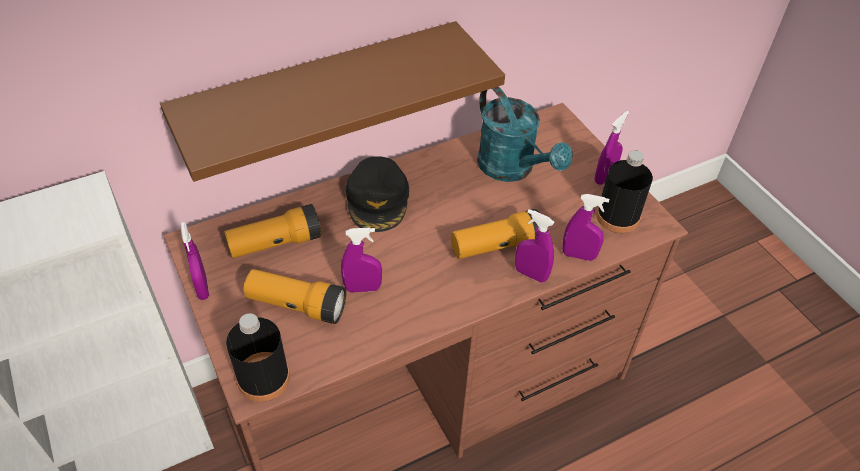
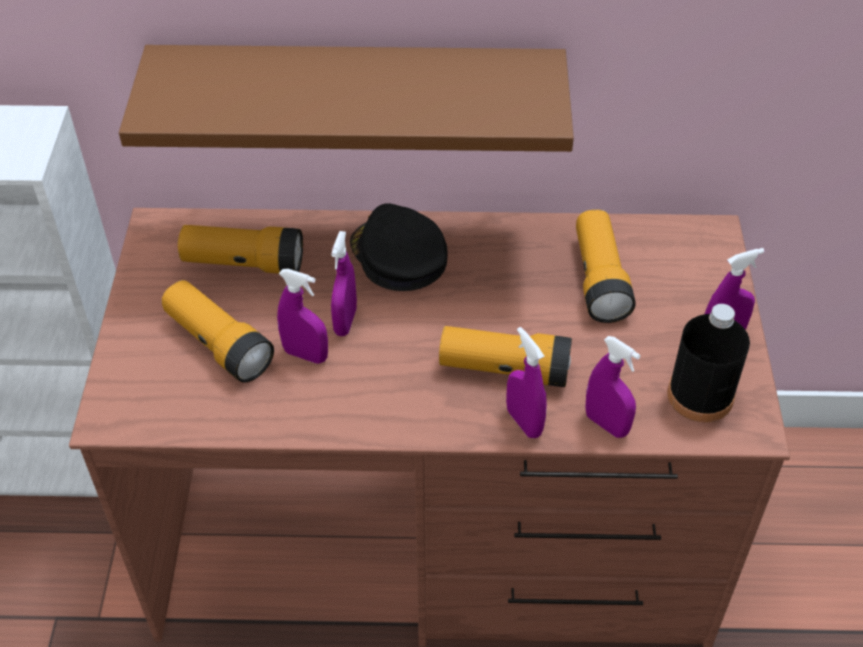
camera: 30 degrees right, 0 degrees up
(202, 288) = (133, 283): purple spray bottle -> purple spray bottle (345, 321)
(263, 378) = (128, 410): black bottle -> none
(378, 200) = (398, 256): black cap -> black cap turned 120 degrees clockwise
(512, 169) = (599, 279): turquoise watering can -> flashlight

